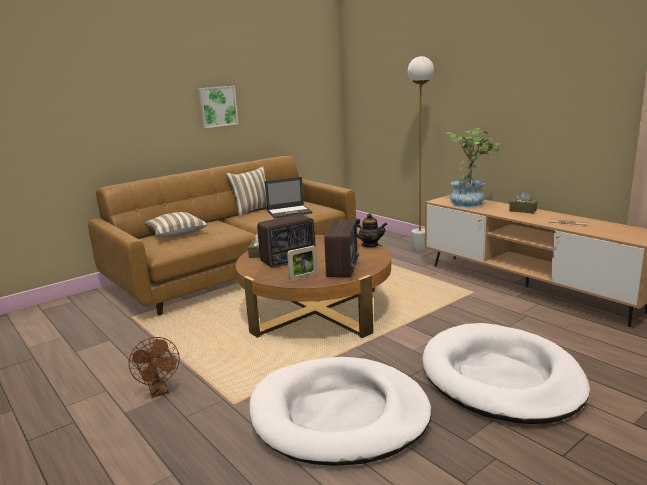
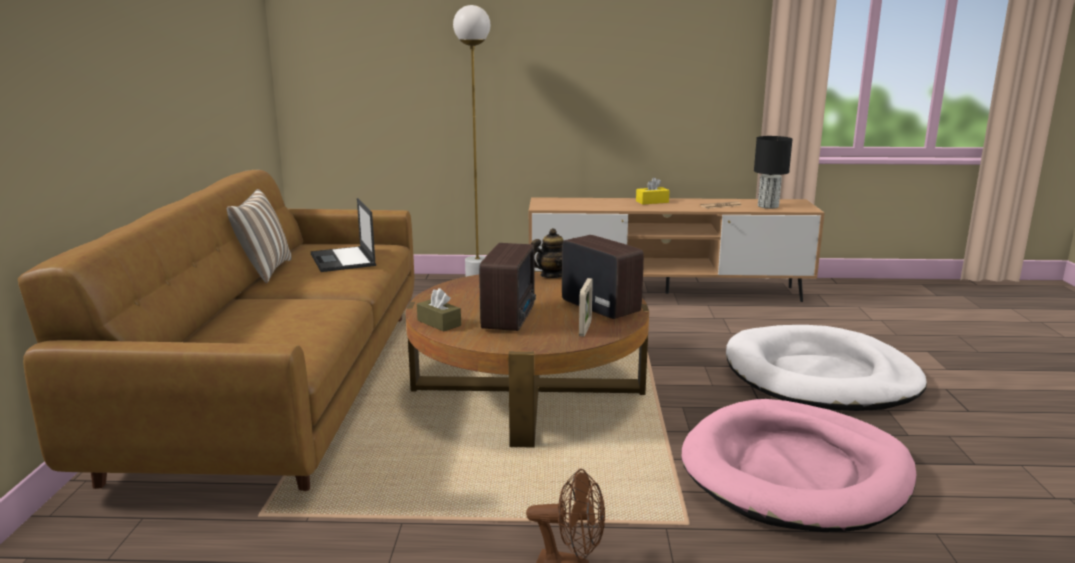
camera: 50 degrees left, 0 degrees up
(176, 234) = (235, 333): pillow -> none
(217, 106) = (159, 79): picture -> none
(290, 212) = (343, 260): laptop -> laptop turned 135 degrees clockwise
(339, 415) = (795, 472): white dog bed -> pink dog bed
(470, 203) = (581, 203): potted plant -> none
(522, 210) = (652, 202): brown tissue box -> yellow tissue box
(609, 231) = (767, 206): none -> black table lamp

